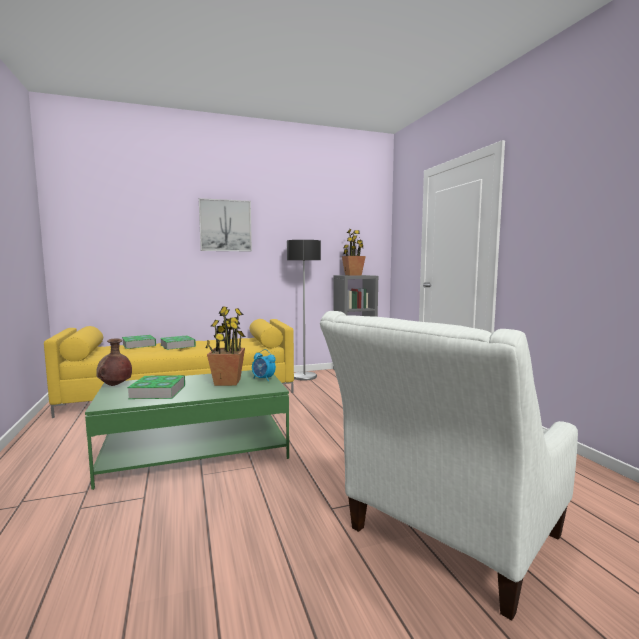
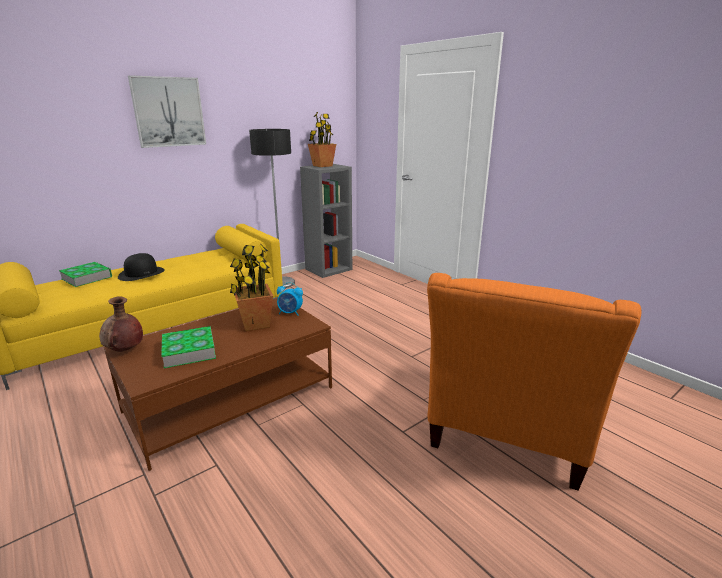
camera: 20 degrees left, 15 degrees up
(178, 345) = (141, 273): book -> black hat
(196, 451) = (231, 399): green coffee table -> brown coffee table
(446, 539) = (505, 437): white armchair -> orange armchair

